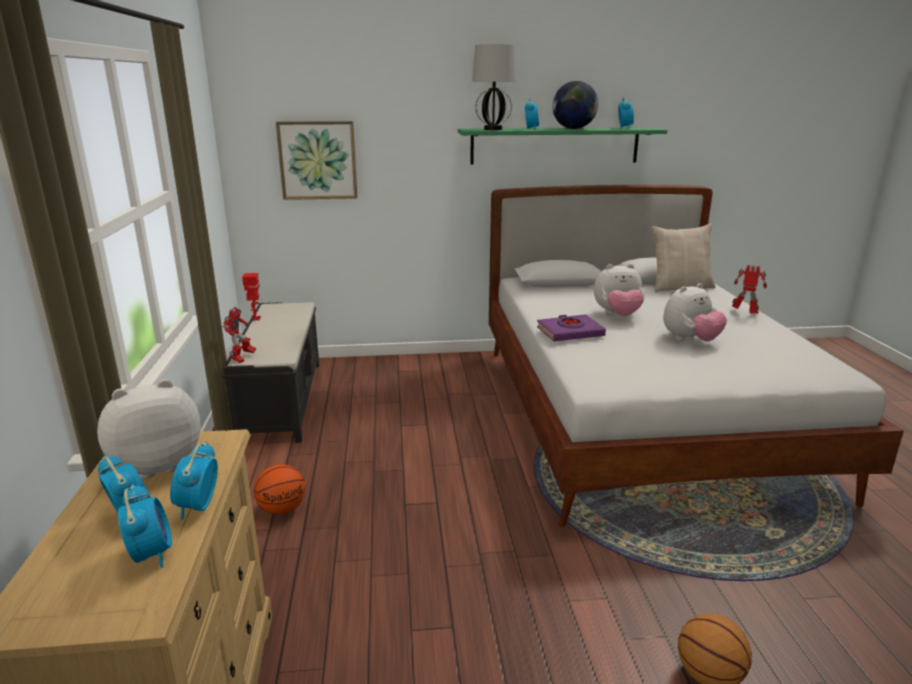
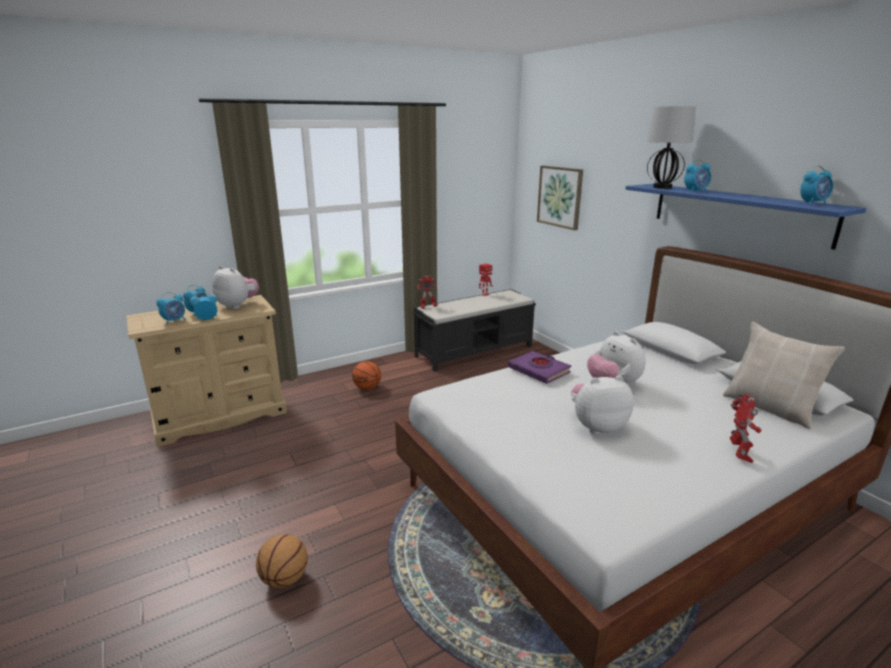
camera: 65 degrees right, 0 degrees up
(555, 145) = (737, 213): green shelf -> blue shelf
(573, 128) = (738, 196): globe -> none
(690, 340) = (596, 426): plush toy -> plush toy turned 135 degrees clockwise

